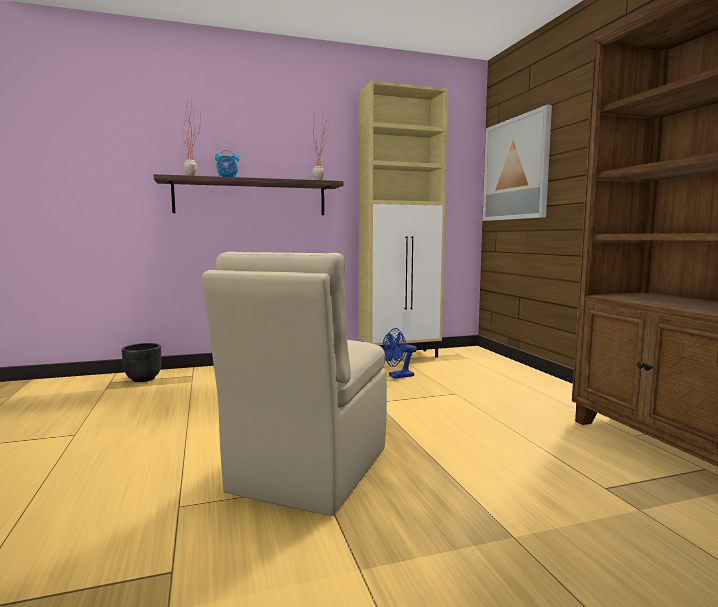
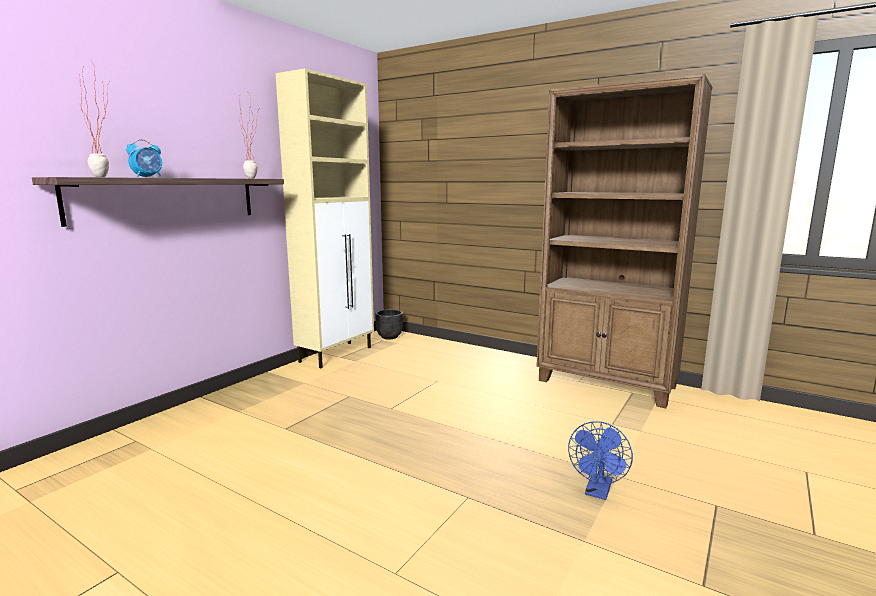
camera: 40 degrees left, 5 degrees up
(143, 379) = (66, 467): black planter -> black planter (389, 337)
(308, 471) = (441, 491): beige chair -> none
(398, 376) = (368, 377): blue fan -> blue fan (598, 492)
(515, 169) = (423, 166): picture -> none

